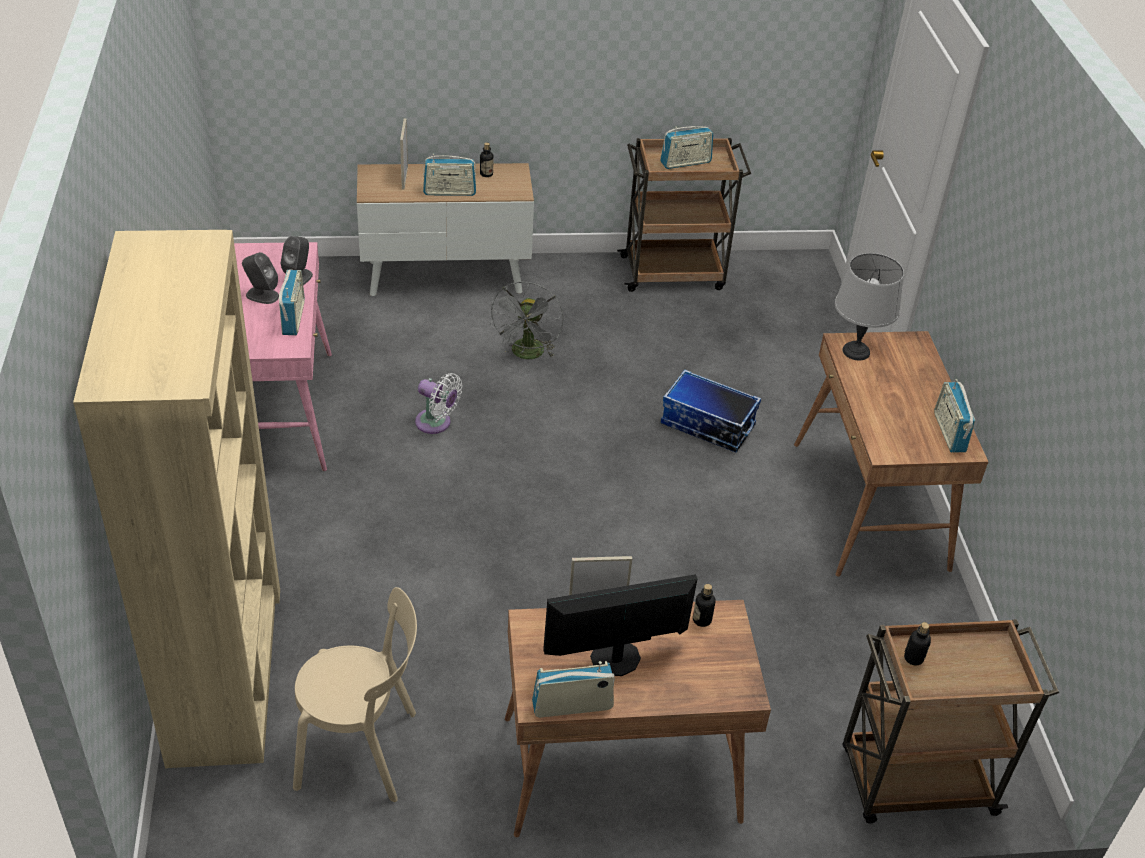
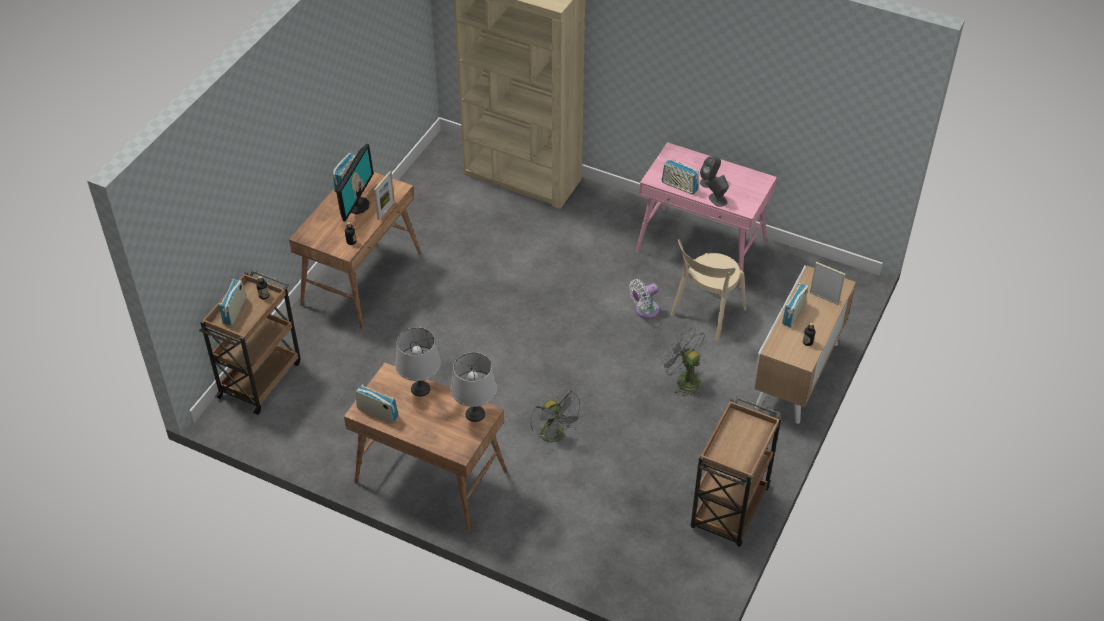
camera: 125 degrees right, 5 degrees up
(363, 751) = (444, 204): beige chair -> beige chair (706, 314)
(685, 163) = (739, 439): radio -> radio (234, 311)
(706, 425) = (555, 436): storage box -> grey fan
(873, 411) = (421, 389): none -> grey table lamp

